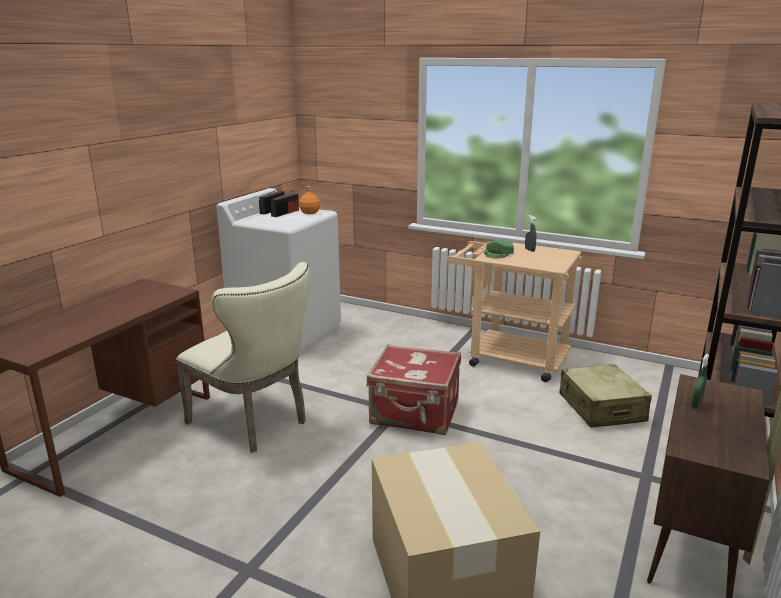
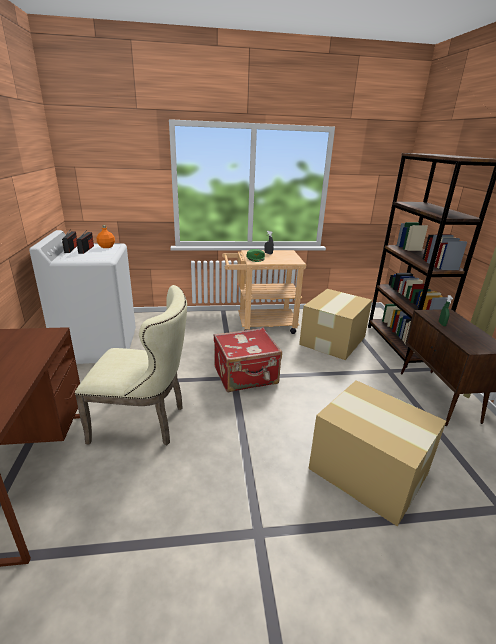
camera: 35 degrees left, 5 degrees up
(601, 408) = (333, 340): beige suitcase -> cardboard box

